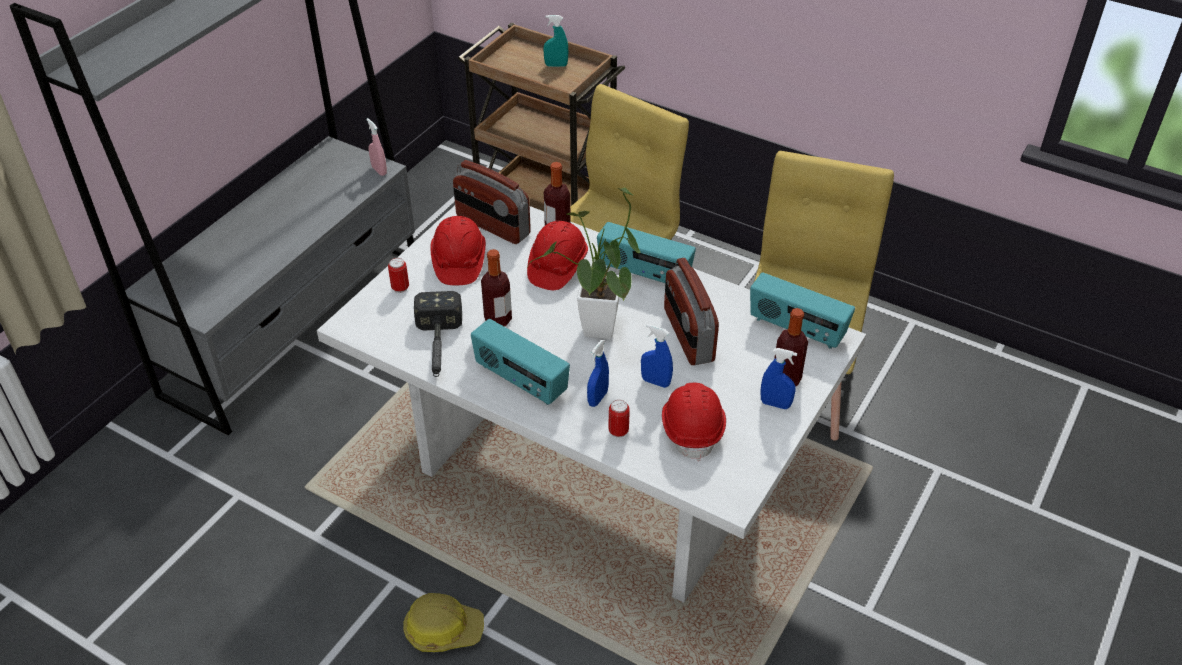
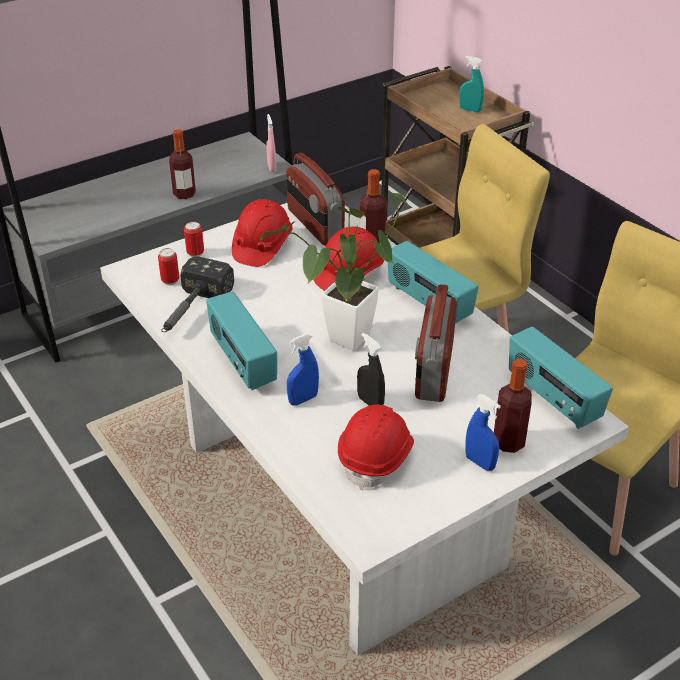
camera: 25 degrees right, 5 degrees down
(443, 629) = (120, 590): hard hat -> none
(498, 319) = (261, 303): bottle -> bottle (184, 194)
(618, 431) = (301, 435): can -> can (170, 281)
(655, 382) = (370, 403): blue spray bottle -> black spray bottle

